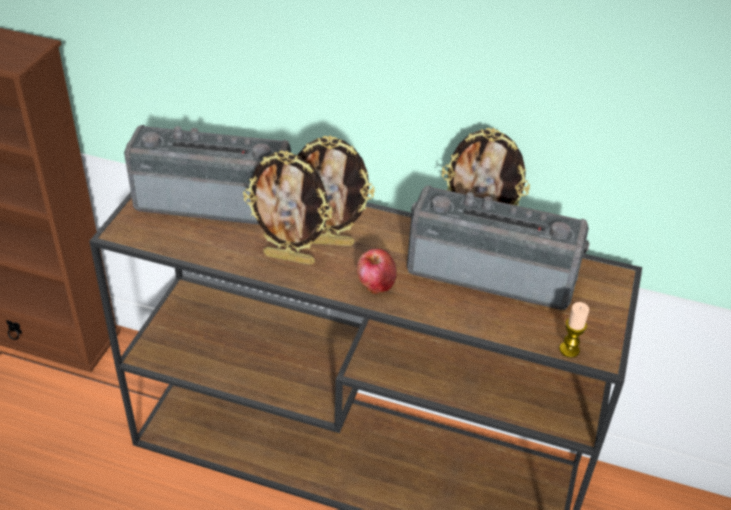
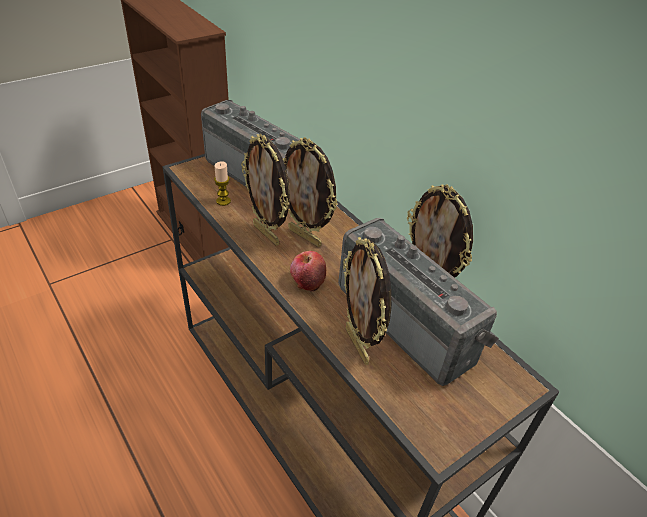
camera: 35 degrees right, 0 degrees up
(473, 314) = (358, 345): none -> picture frame
(569, 350) = (412, 423): candle -> candle (223, 201)

